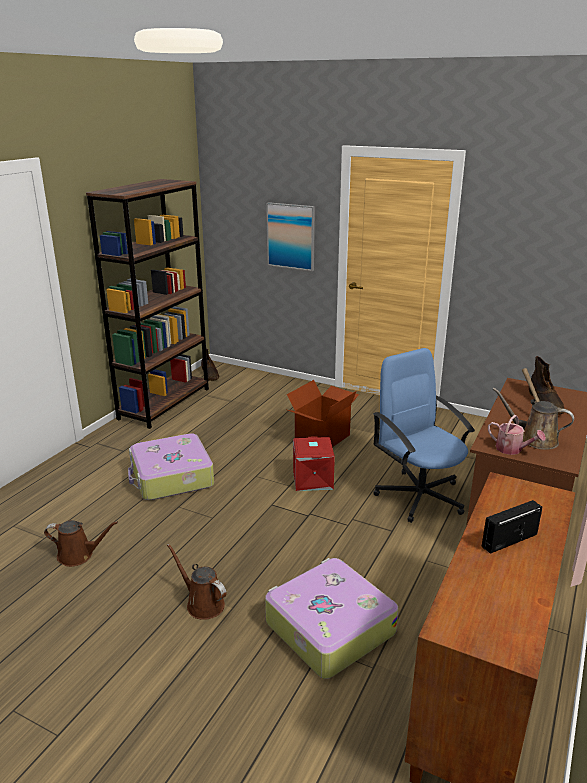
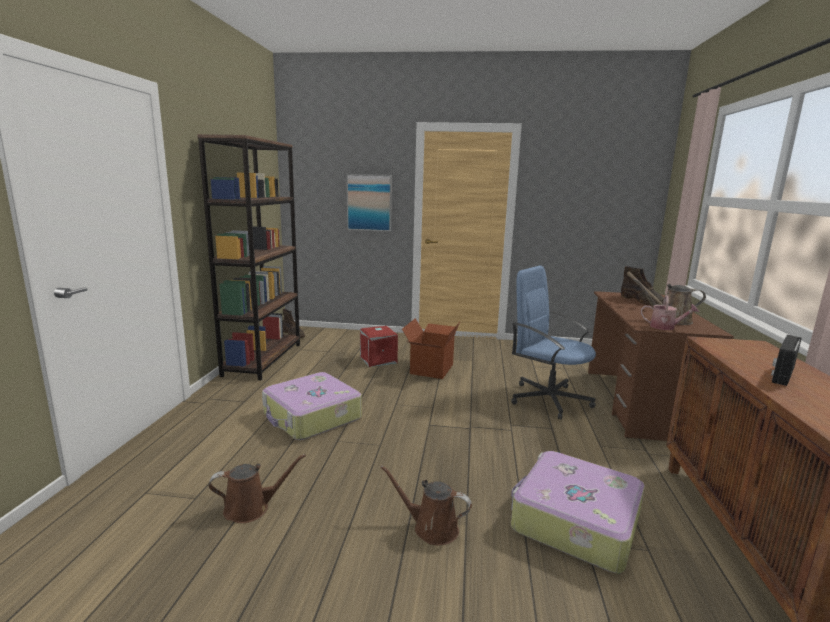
camera: 20 degrees left, 10 degrees down
(311, 479) = (449, 400): red storage box -> red storage box (377, 359)

